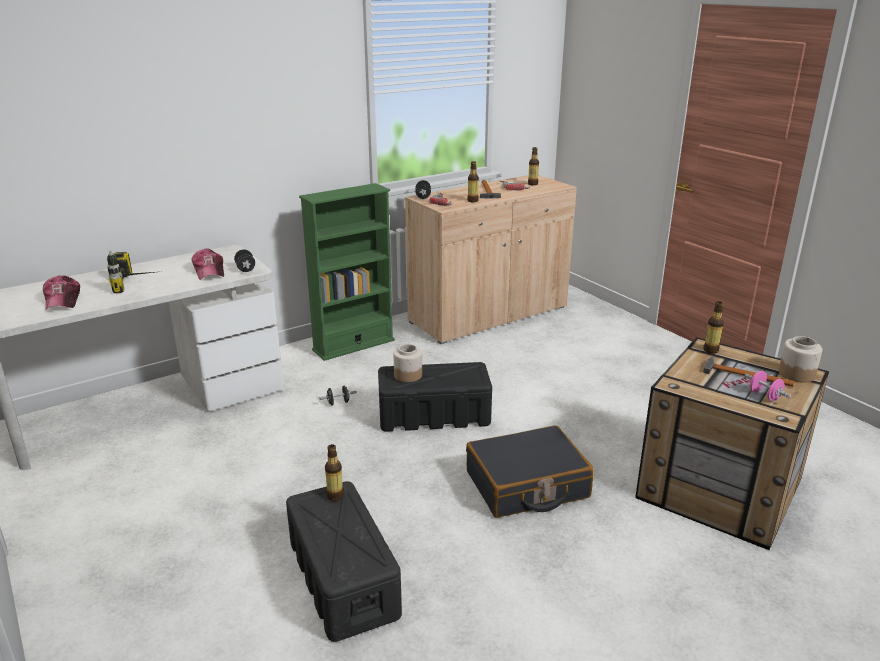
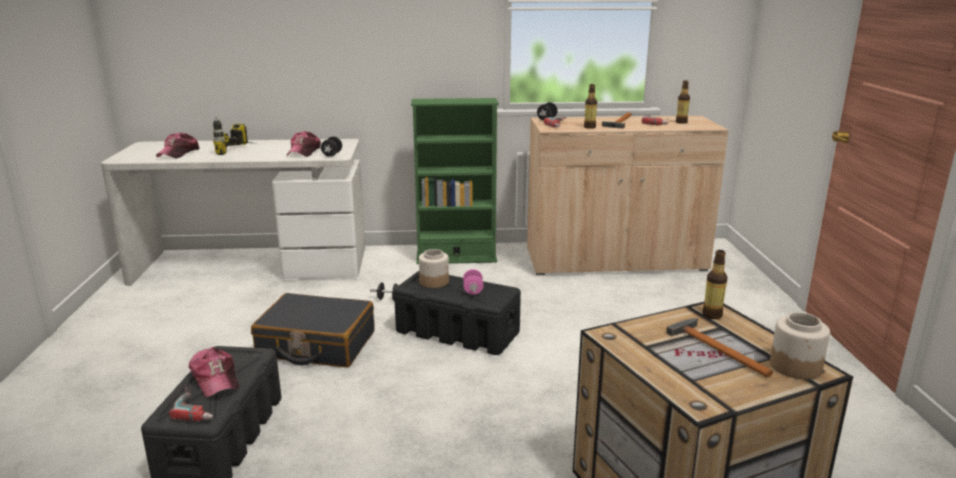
camera: 30 degrees right, 5 degrees down
(335, 496) = (247, 356): bottle -> none
(336, 525) = (216, 379): none -> cap
(355, 555) = (198, 406): none -> power drill
(527, 485) = (471, 419): black suitcase -> black suitcase (316, 344)
(764, 396) = (711, 376): pink dumbbell -> pink dumbbell (473, 290)

